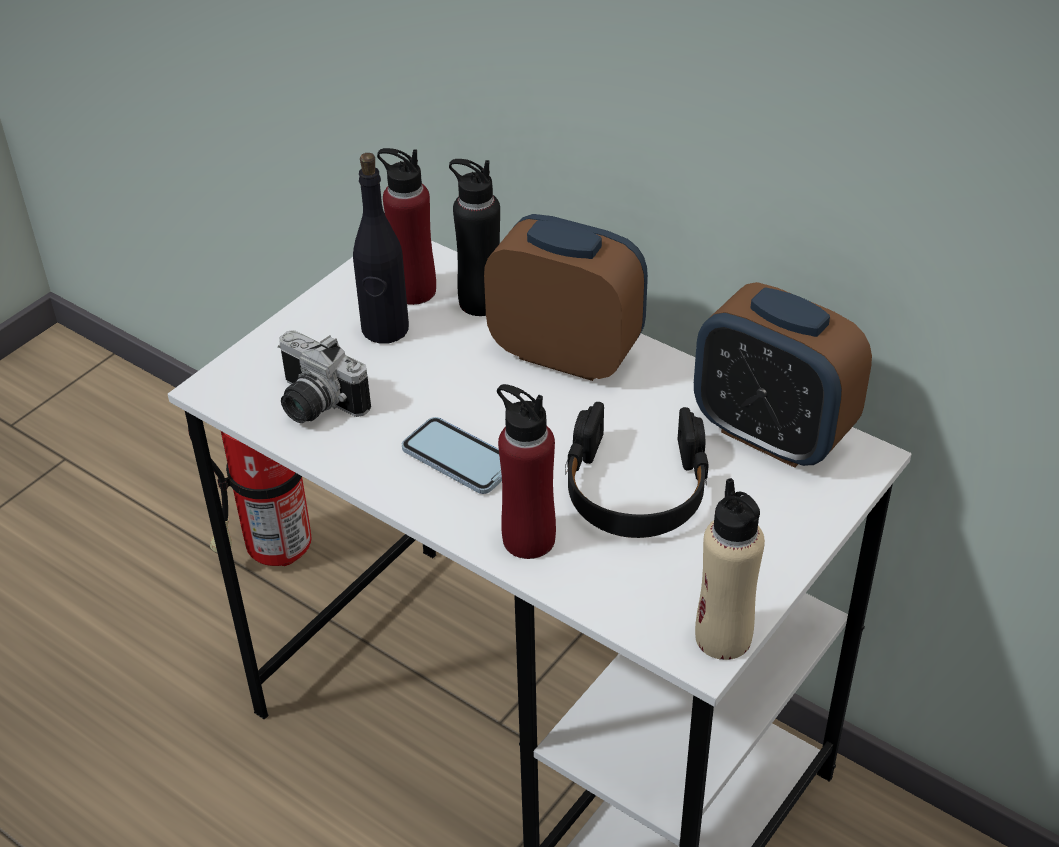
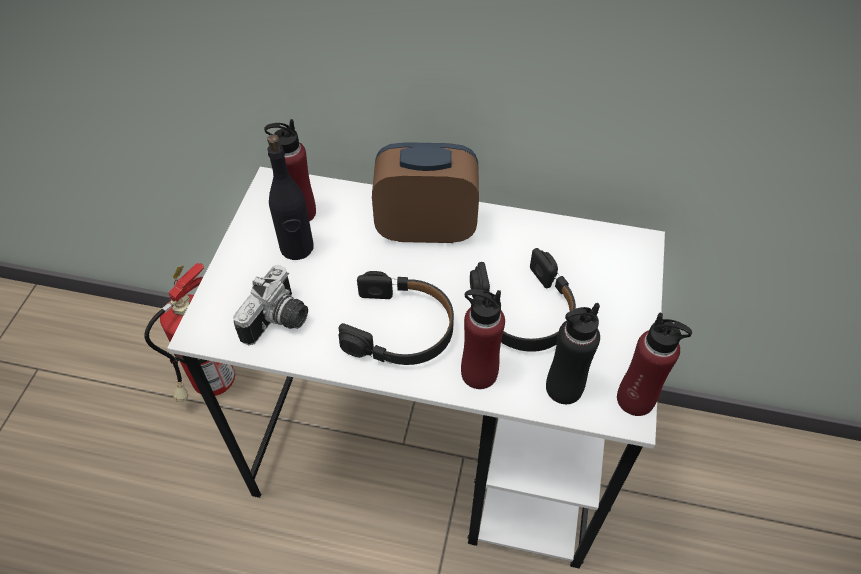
camera: 25 degrees left, 10 degrees up
(314, 405) = (279, 321): camera -> camera turned 75 degrees counterclockwise
(459, 458) = (400, 329): phone -> black headphones
(480, 302) = (349, 207): black bottle -> black bottle (563, 388)
(723, 638) = (635, 399): beige bottle -> red bottle
(772, 434) = (581, 245): alarm clock -> none

